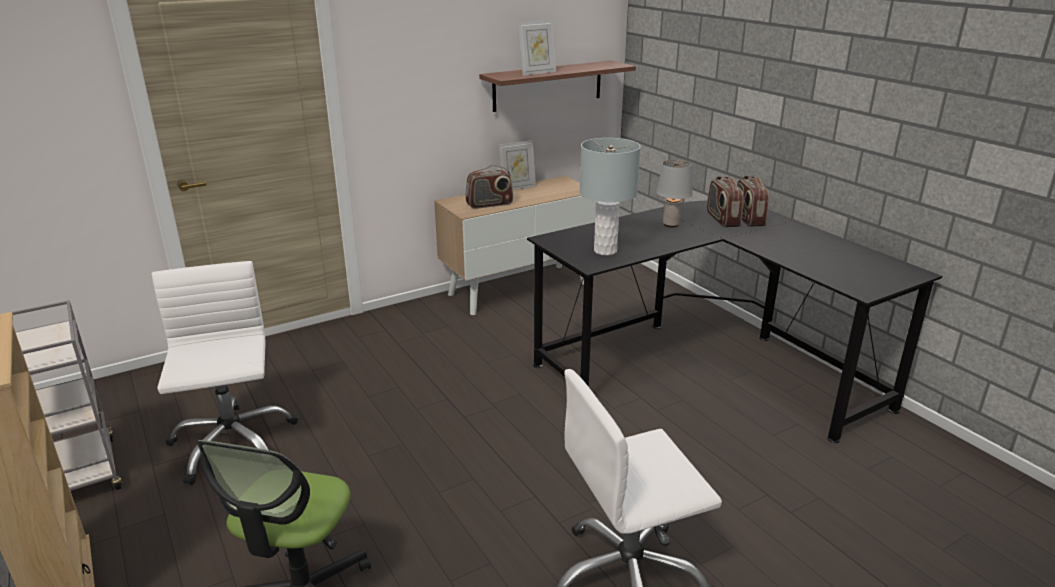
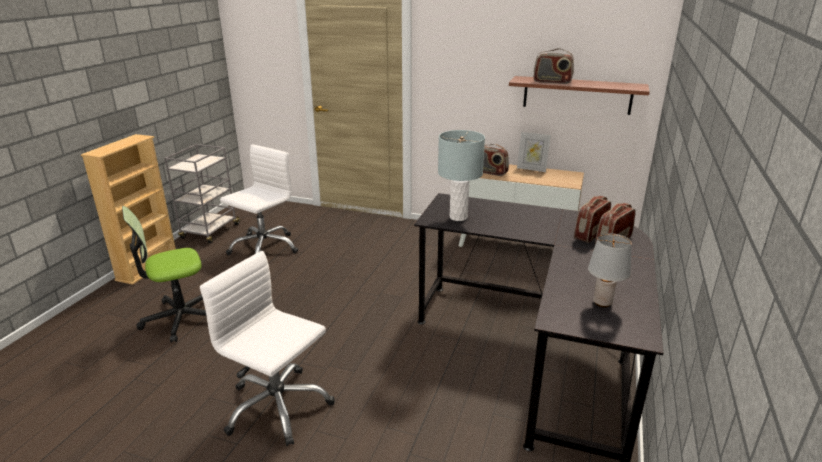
camera: 50 degrees right, 0 degrees up
(537, 73) = (552, 82): picture frame -> radio
(670, 224) = (543, 221): grey table lamp -> grey table lamp (602, 302)

